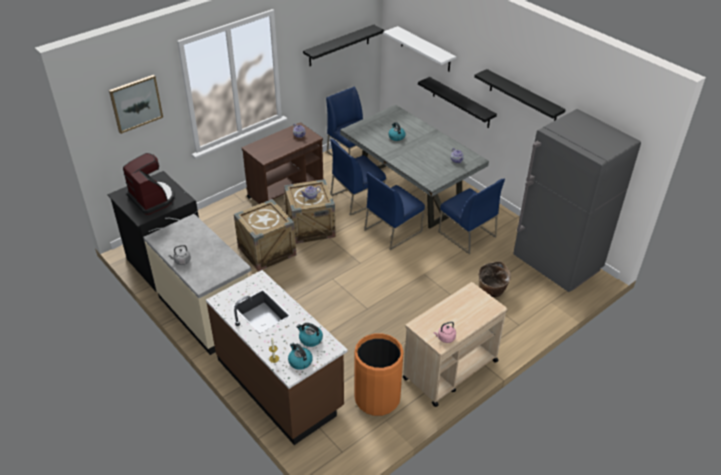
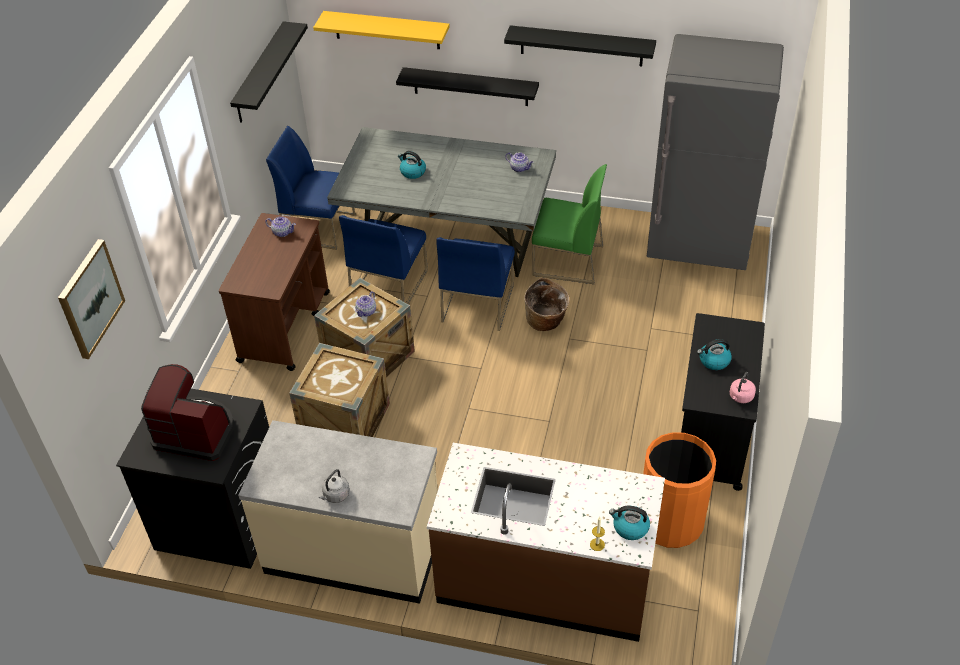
camera: 35 degrees left, 5 degrees up
(310, 339) = (611, 493): kettle -> kettle (713, 361)
(425, 49) = (387, 30): white shelf -> yellow shelf
(449, 370) = (711, 437): beige cart -> black cart
(466, 234) = (567, 261): blue chair -> green chair
(491, 291) = (663, 316): basket -> basket (546, 322)

